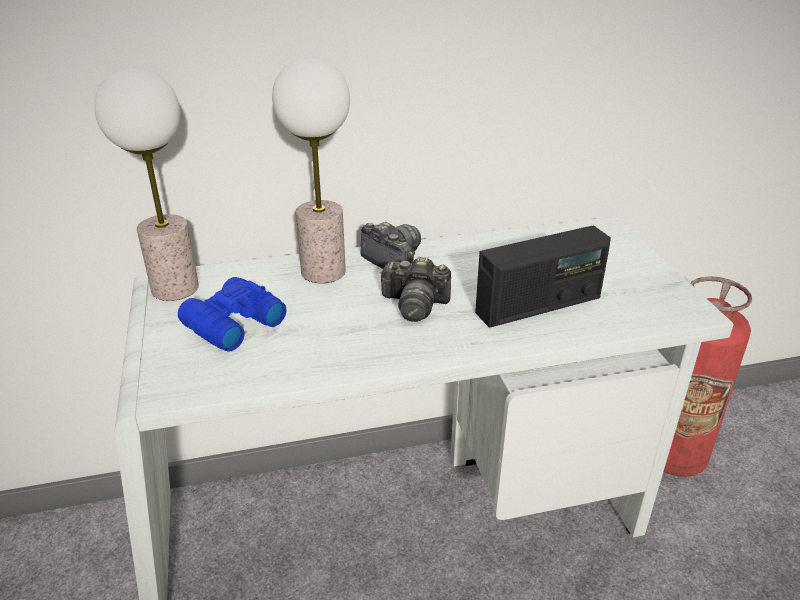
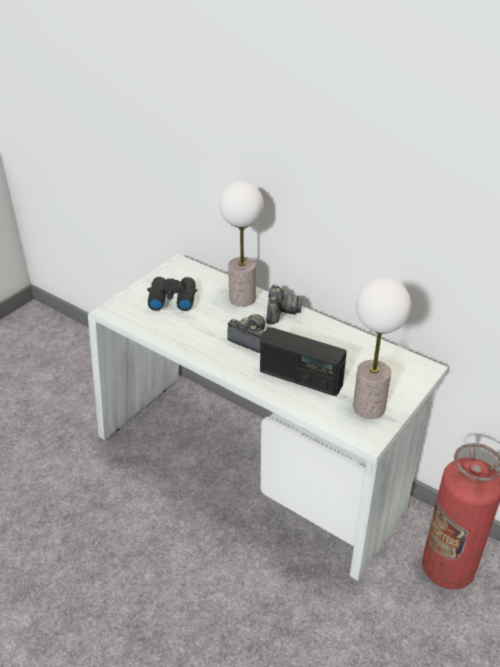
camera: 50 degrees right, 5 degrees up
(175, 288) = (178, 269): table lamp -> table lamp (369, 407)
(231, 324) = (171, 299): blue binoculars -> black binoculars
(415, 305) = (250, 339): camera -> camera turned 150 degrees clockwise

